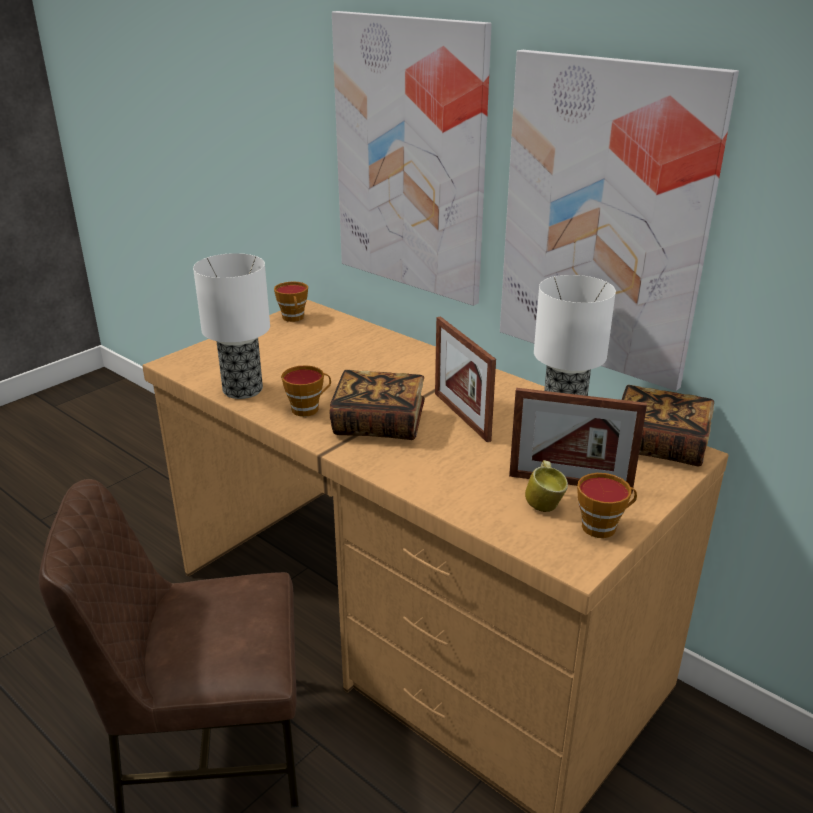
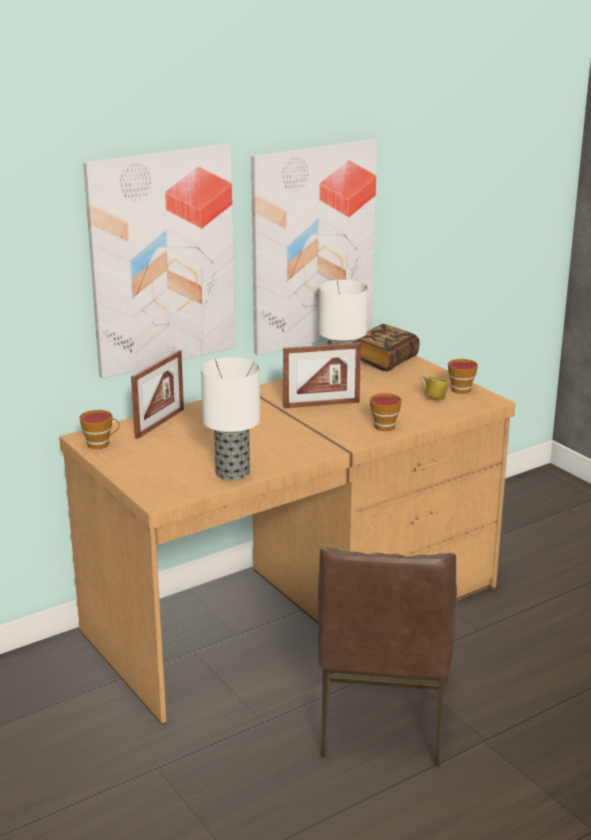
camera: 75 degrees left, 5 degrees down
(308, 408) = (280, 451): cup -> cup (383, 425)
(379, 424) = (317, 430): book -> none
(570, 483) = (415, 389): picture frame -> picture frame (160, 423)

